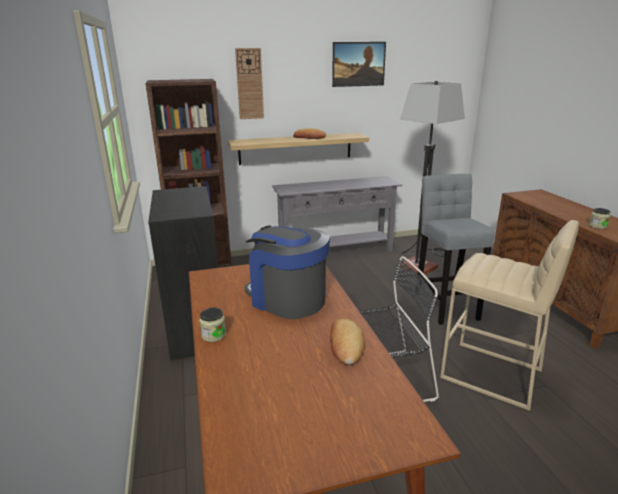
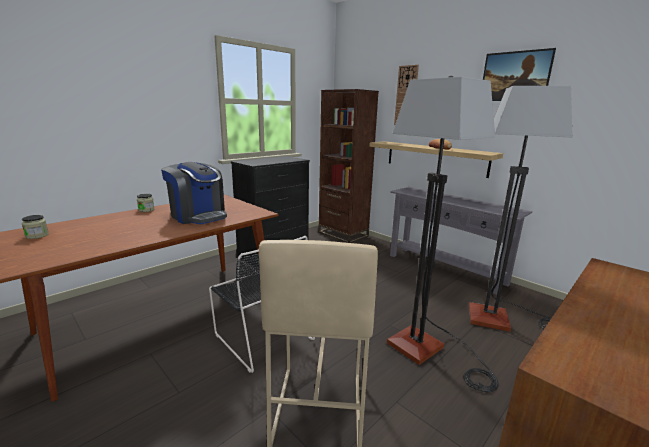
camera: 60 degrees right, 5 degrees down
(287, 299) = (198, 216): coffee machine -> coffee machine turned 120 degrees clockwise
(345, 345) = (137, 236): bread -> none
(445, 304) = (430, 351): grey stool -> floor lamp
(597, 226) = (585, 338): jar -> jar (37, 235)

